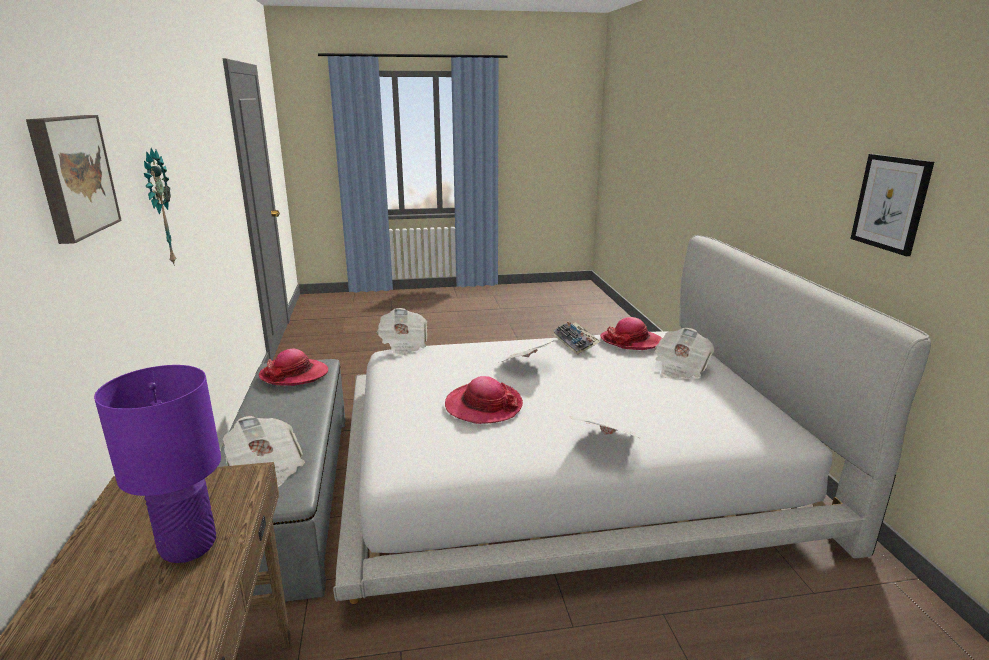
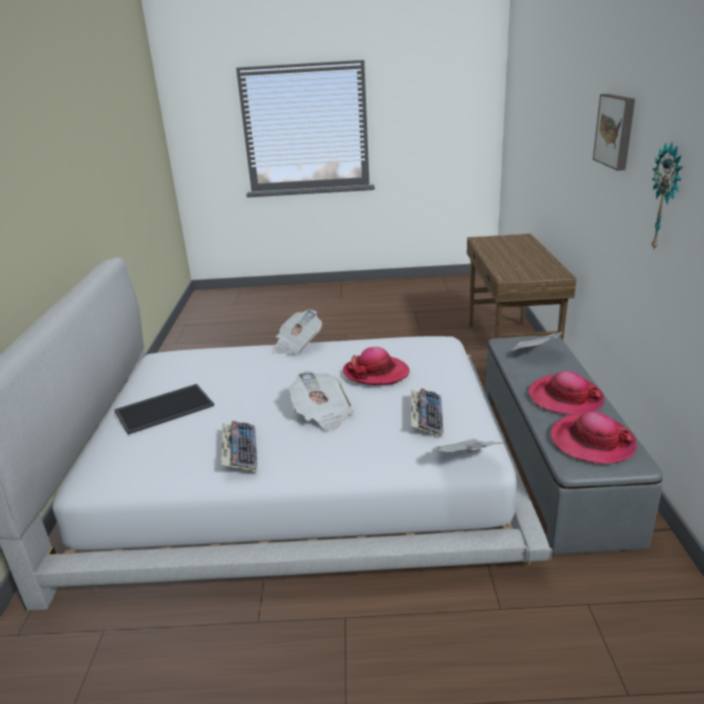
camera: 170 degrees left, 5 degrees up
(188, 550) = (506, 260): purple table lamp -> none
(431, 368) = (426, 417): none -> keyboard
(631, 341) = (168, 452): hat -> hat (565, 398)
(680, 368) = (165, 408): newspaper -> tray
(890, 203) = (40, 209): picture -> none

